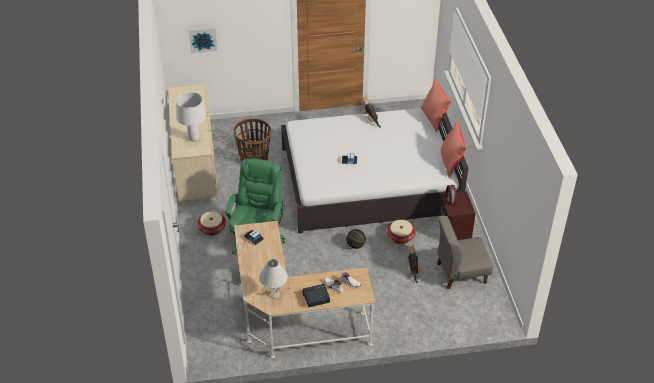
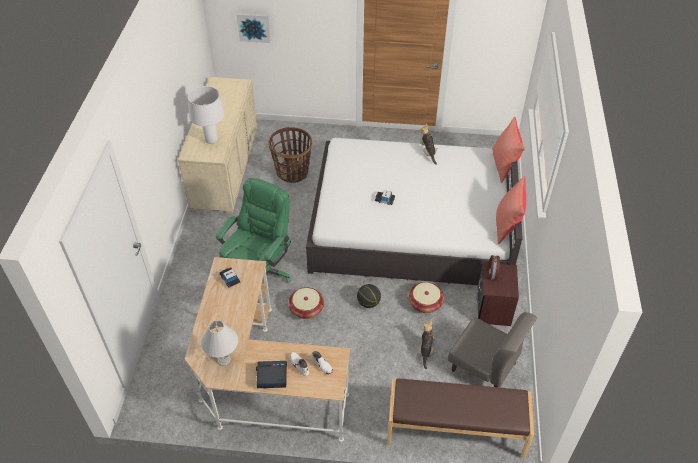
camera: 15 degrees right, 5 degrees up
(212, 229) = (214, 248): basket -> basket (306, 309)
(454, 320) = (455, 431): none -> brown bench
(460, 273) = (484, 367): grey chair -> grey chair turned 150 degrees counterclockwise

